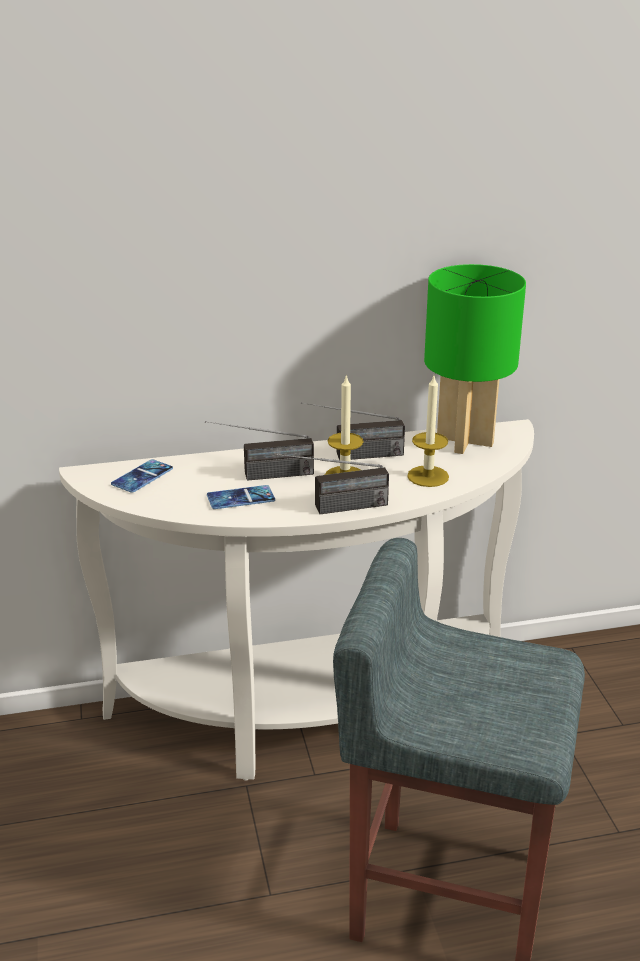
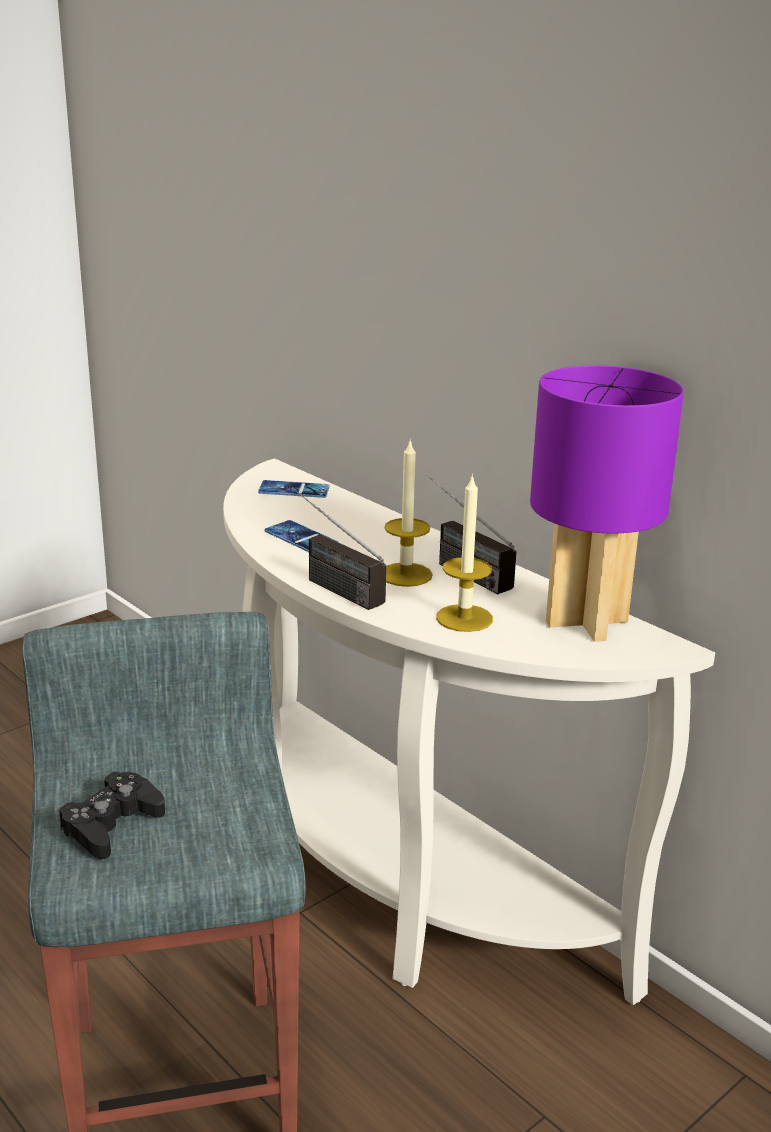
camera: 60 degrees right, 5 degrees down
(261, 476) = (356, 536): radio -> none
(464, 440) = (588, 621): green table lamp -> purple table lamp
(489, 717) = (111, 825): none -> black game controller

